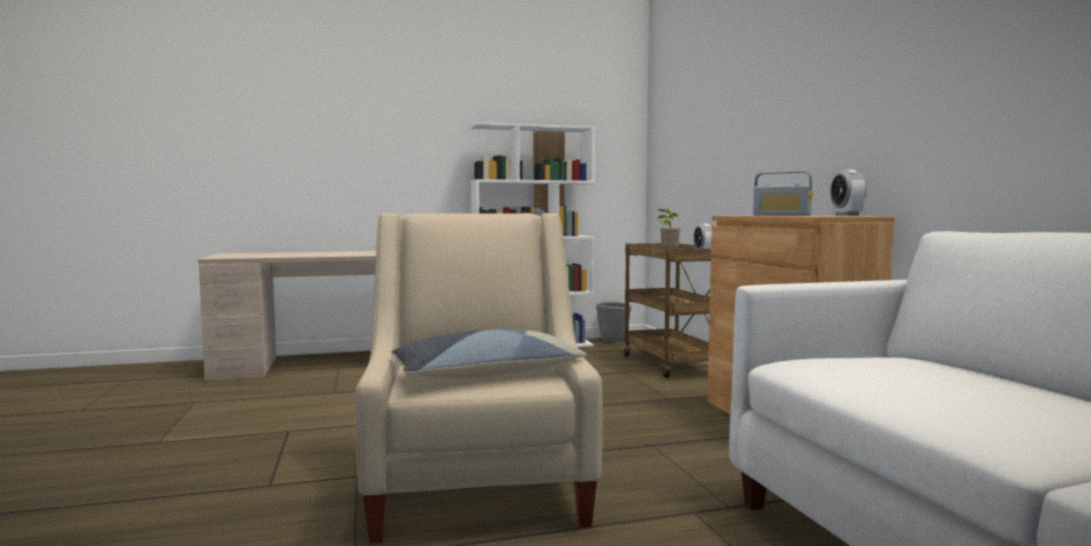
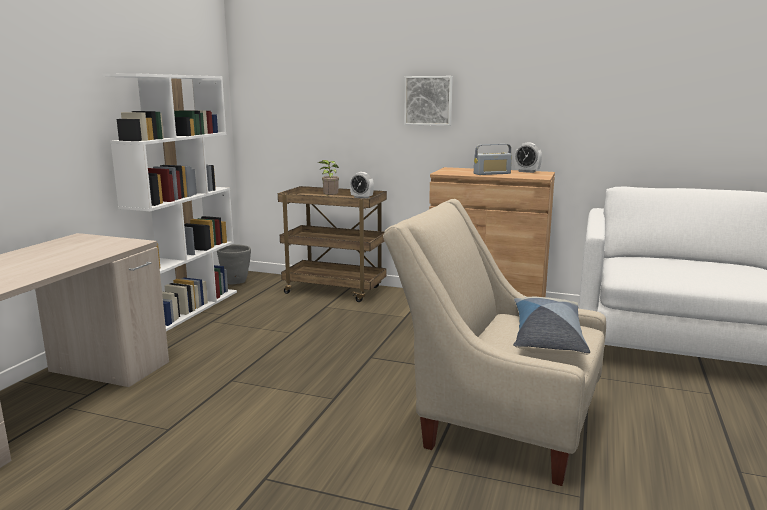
camera: 55 degrees left, 10 degrees up
(773, 129) = (428, 100): none -> picture

